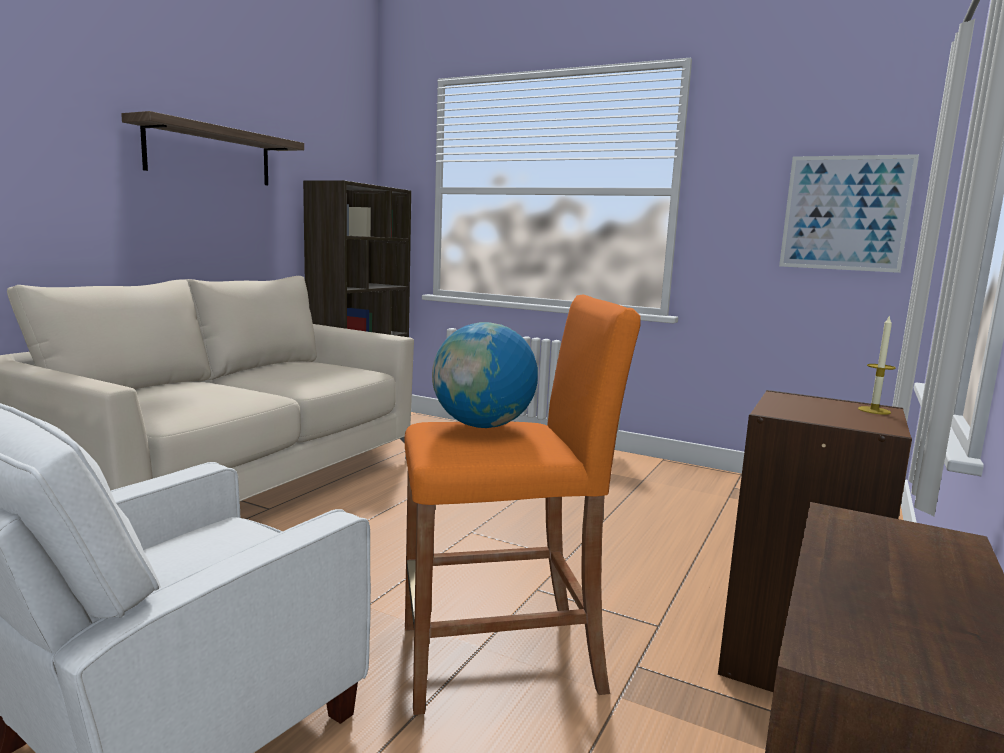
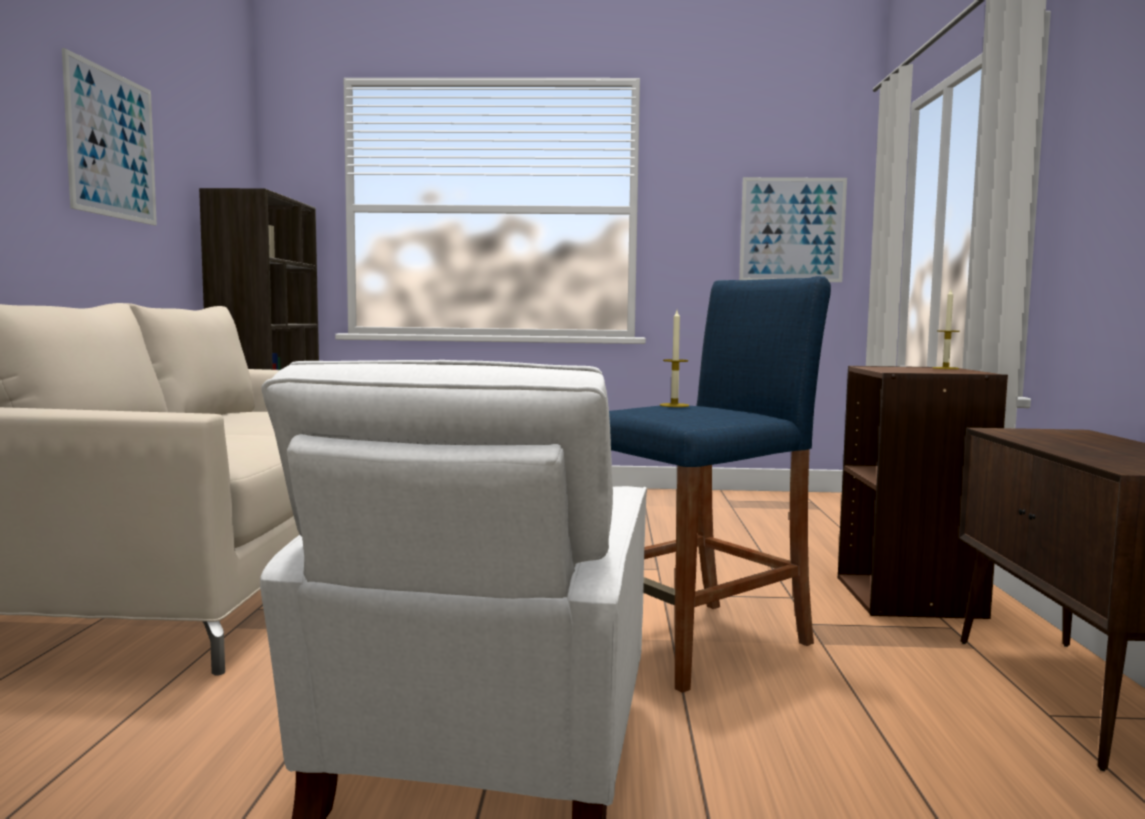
camera: 25 degrees left, 5 degrees down
(210, 154) = (112, 145): shelf -> picture
(483, 426) = (674, 405): globe -> candle
(499, 659) = (699, 643): orange stool -> blue stool

